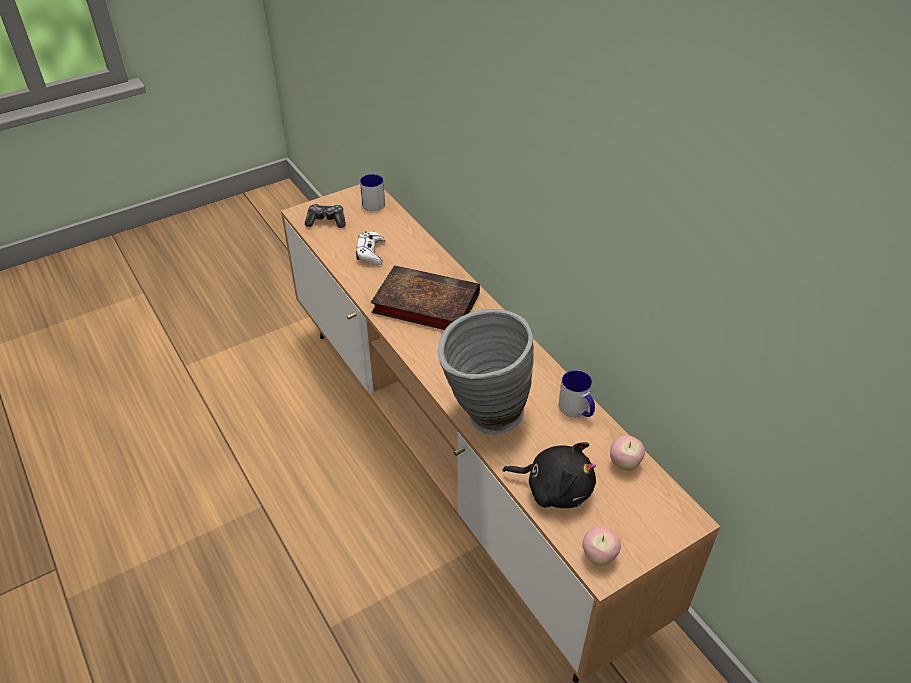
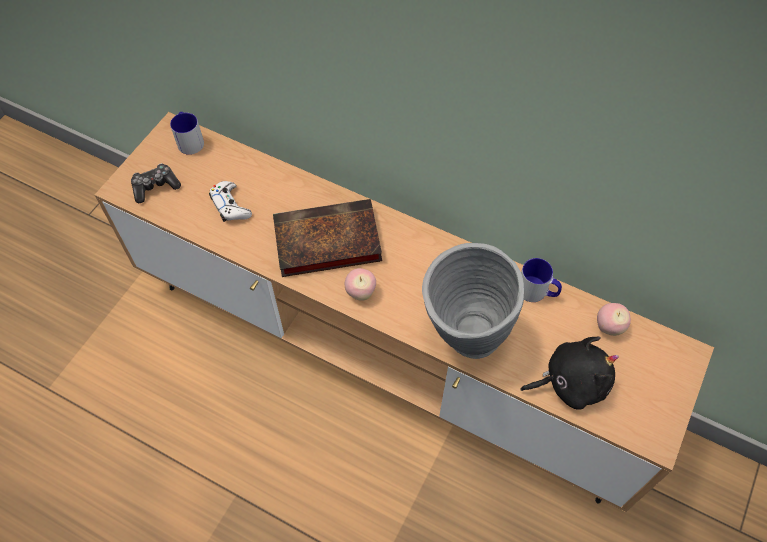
camera: 30 degrees left, 15 degrees up
(599, 556) = (645, 429): apple -> apple (360, 292)

